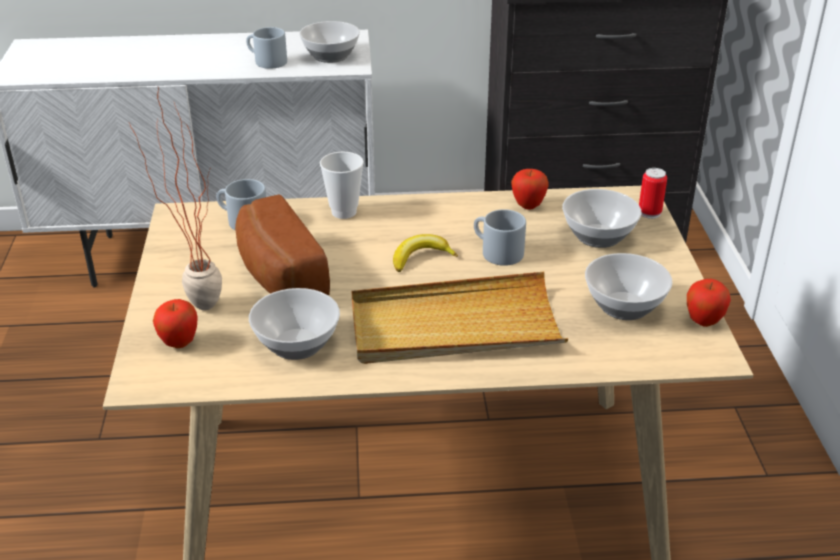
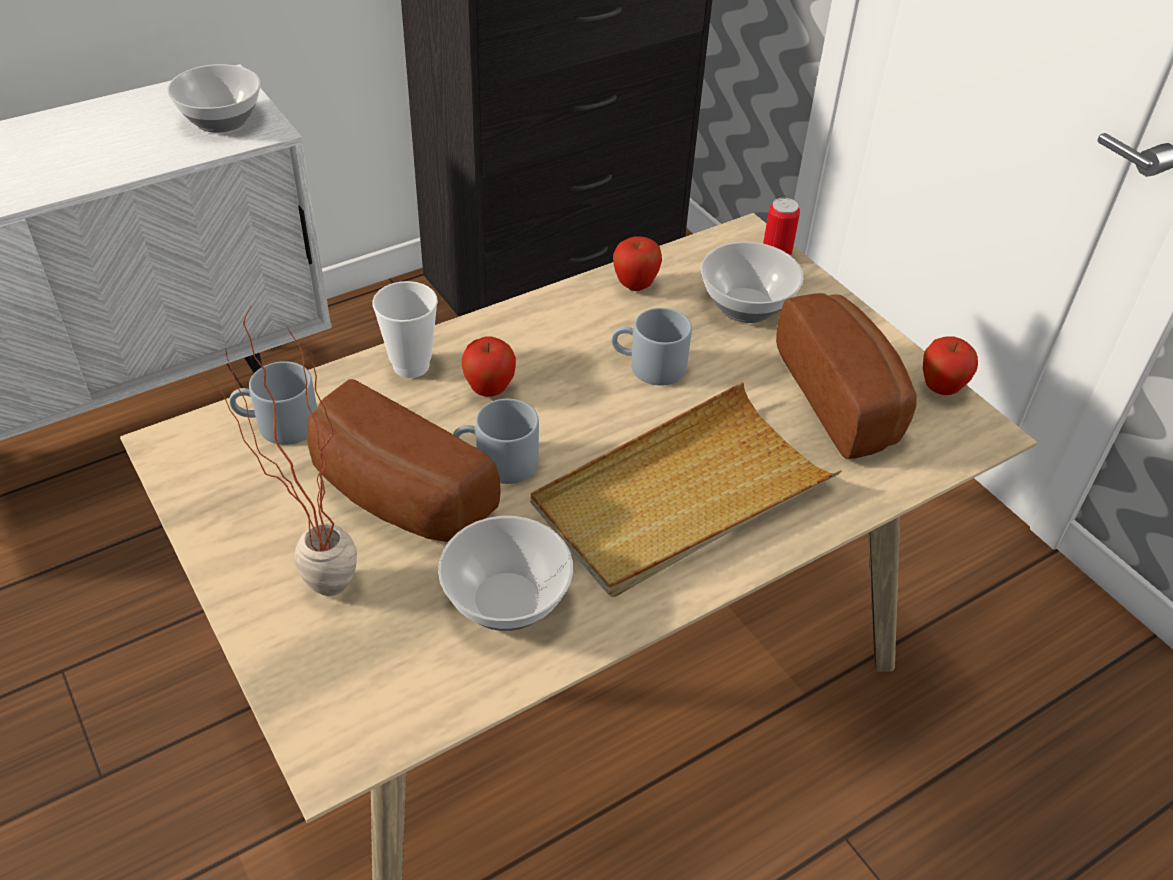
camera: 30 degrees left, 10 degrees up
(179, 343) = (341, 664): apple -> apple (489, 390)
(266, 61) = (130, 150): grey mug -> grey mug (496, 463)
(421, 258) = (565, 406): banana -> none
(623, 307) = (845, 397): bowl -> bread

